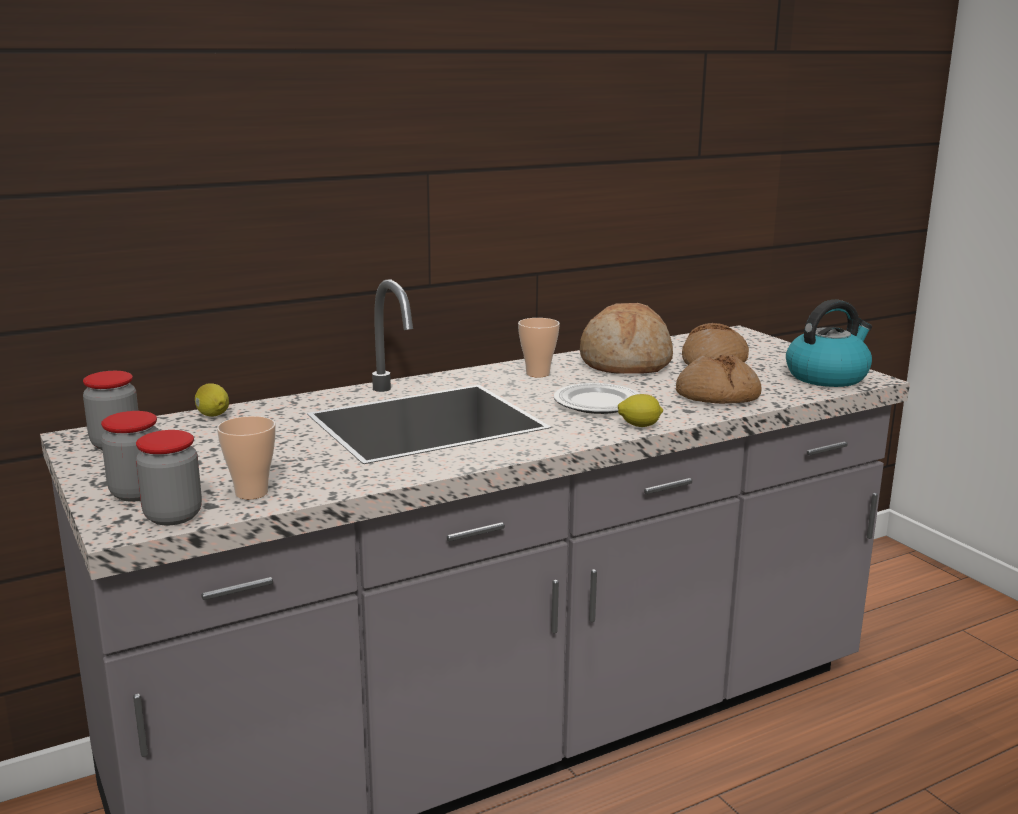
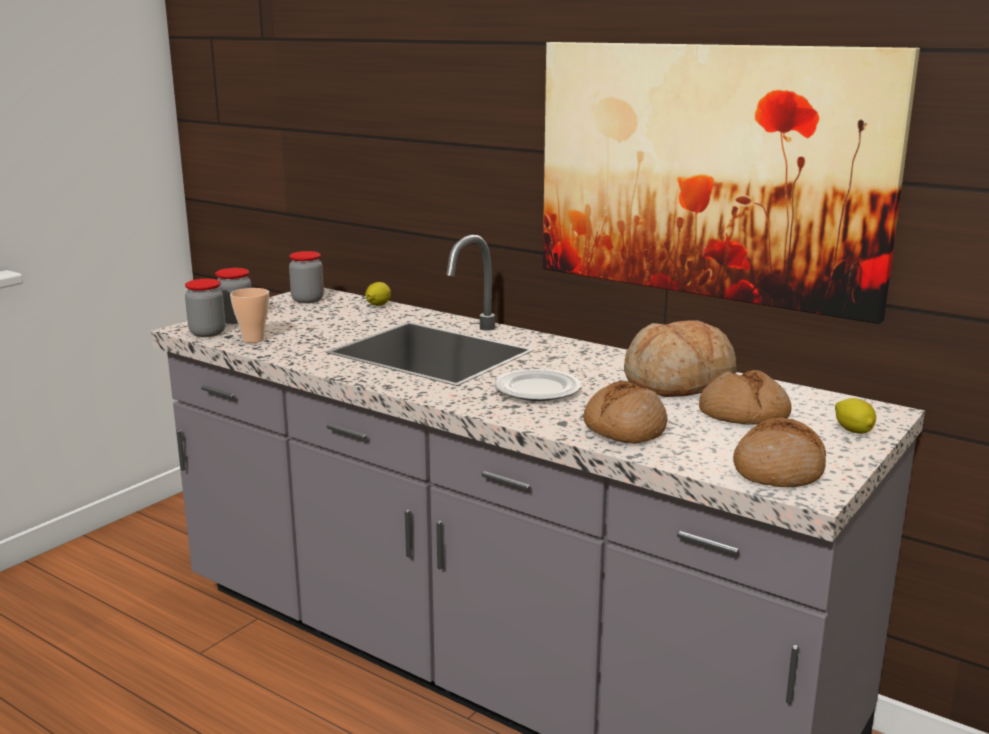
camera: 65 degrees right, 0 degrees up
(538, 374) = (592, 360): cup -> none
(575, 170) = (708, 172): none -> picture
(639, 426) = (494, 411): lemon -> lemon (853, 431)
(827, 376) = (778, 470): kettle -> bread

